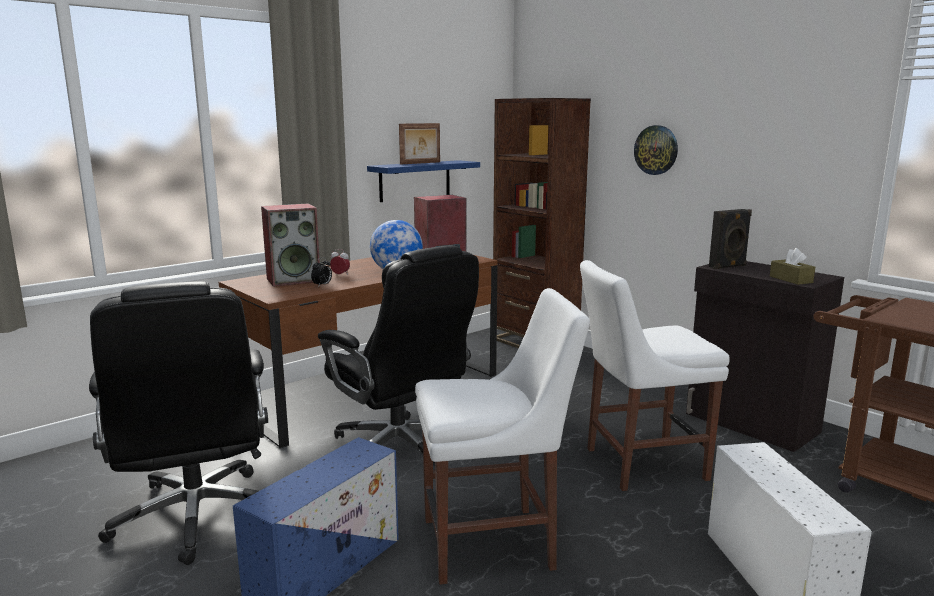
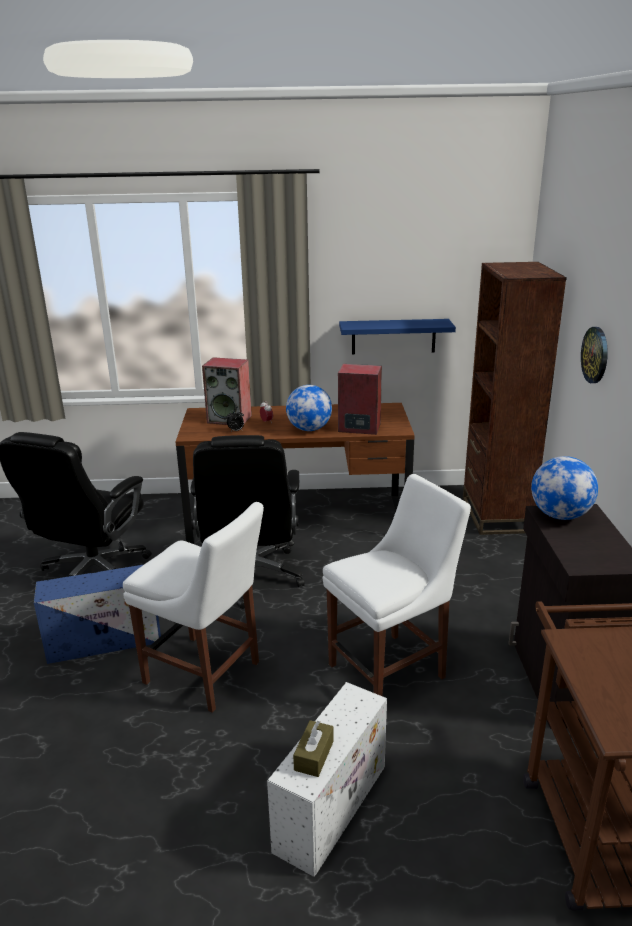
camera: 40 degrees right, 10 degrees up
(420, 163) = (393, 322): picture frame -> none
(639, 464) = (392, 669): white chair -> white chair turned 120 degrees clockwise
(728, 266) = (560, 515): black speaker -> globe
(791, 279) = (577, 555): brown tissue box -> brown tissue box (314, 755)

